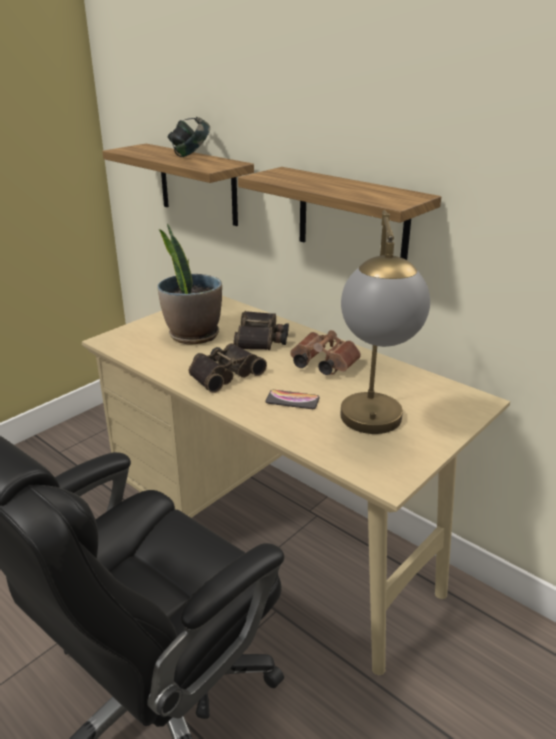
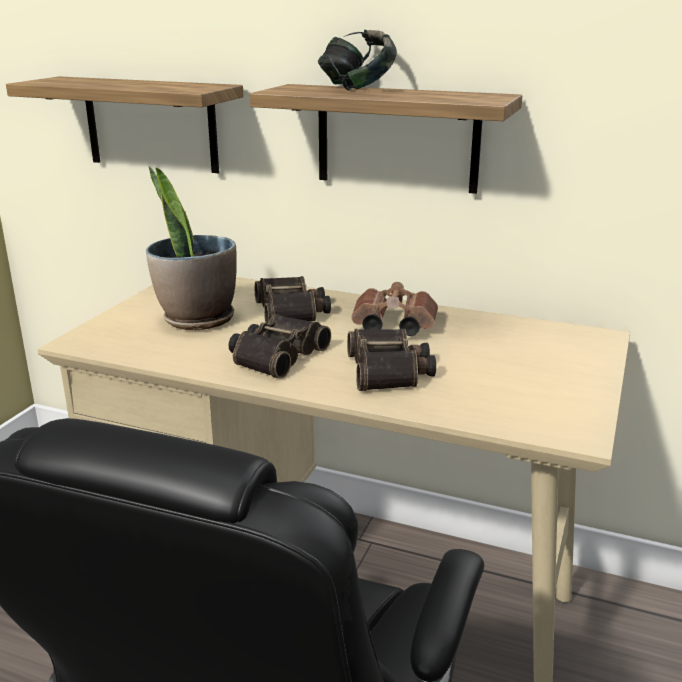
camera: 20 degrees left, 5 degrees down
(190, 156) = (146, 82): headphones -> headphones (356, 89)
(292, 400) = (389, 370): phone -> binoculars
(372, 430) = (512, 385): table lamp -> none

